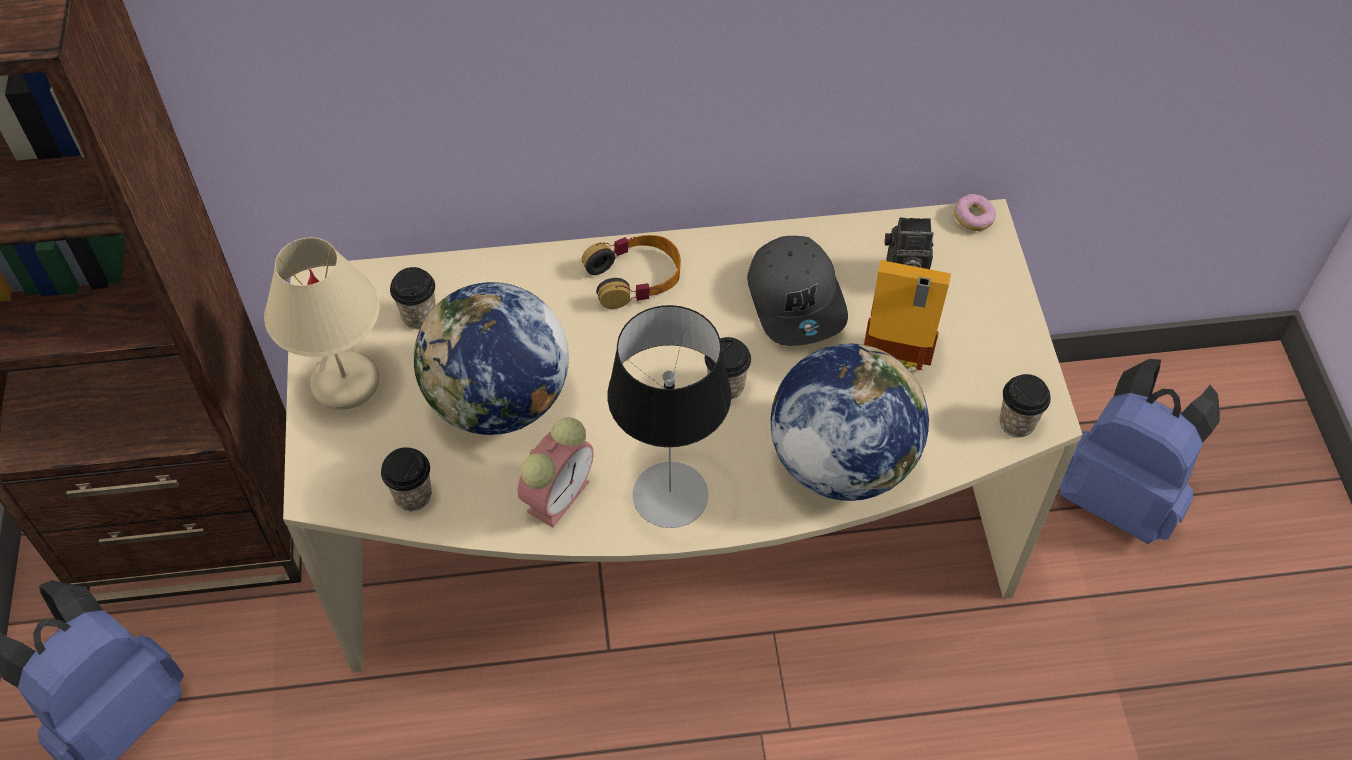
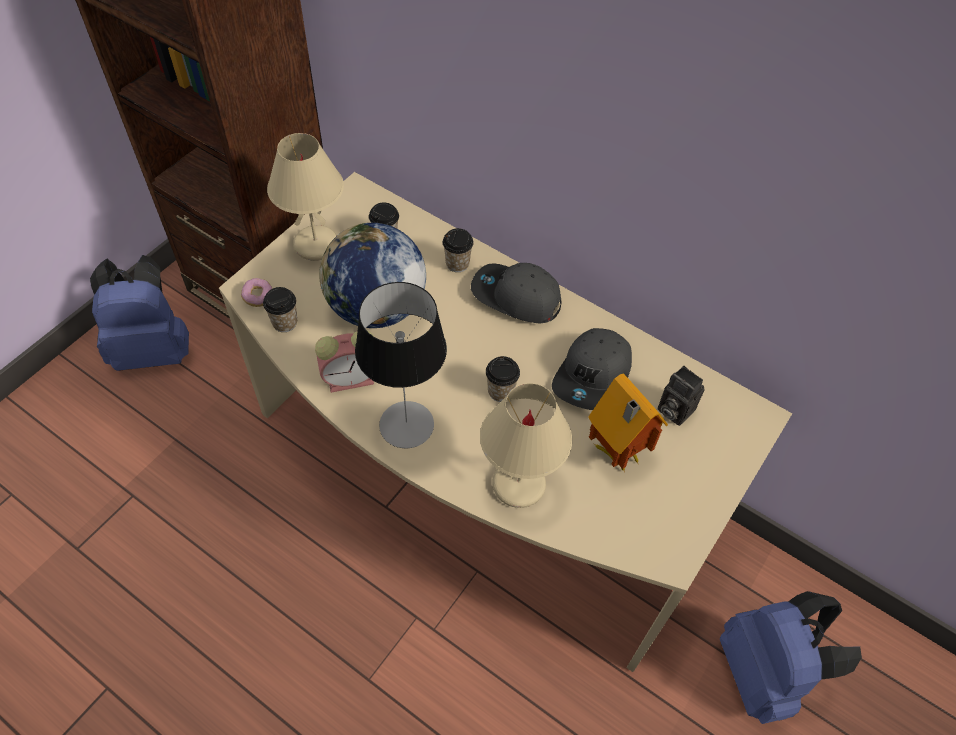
camera: 40 degrees right, 0 degrees up
(635, 277) = (515, 297): headphones -> grey cap
(841, 461) = (518, 483): globe -> beige table lamp
(973, 219) = (756, 410): donut -> donut (258, 297)
(1017, 423) = (650, 549): cup -> cup (457, 263)

